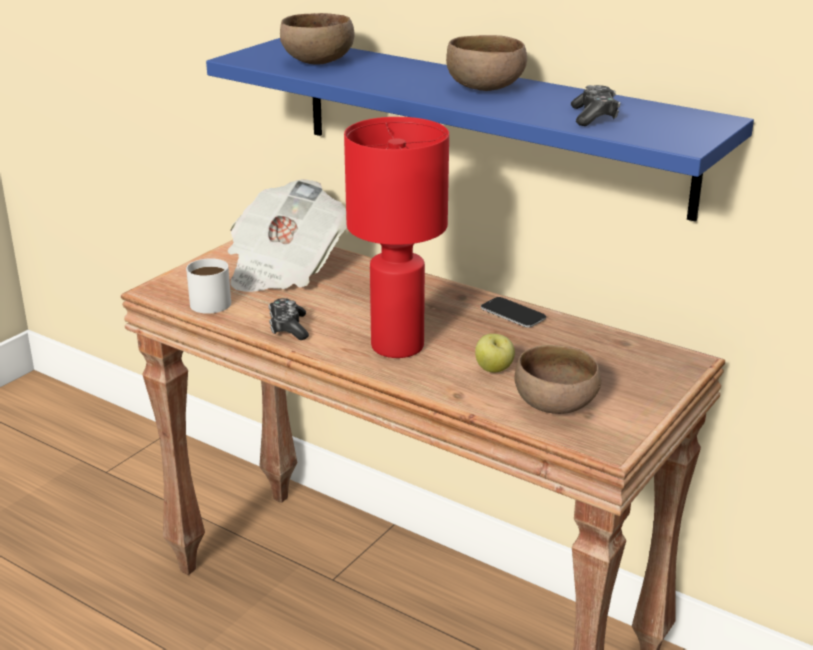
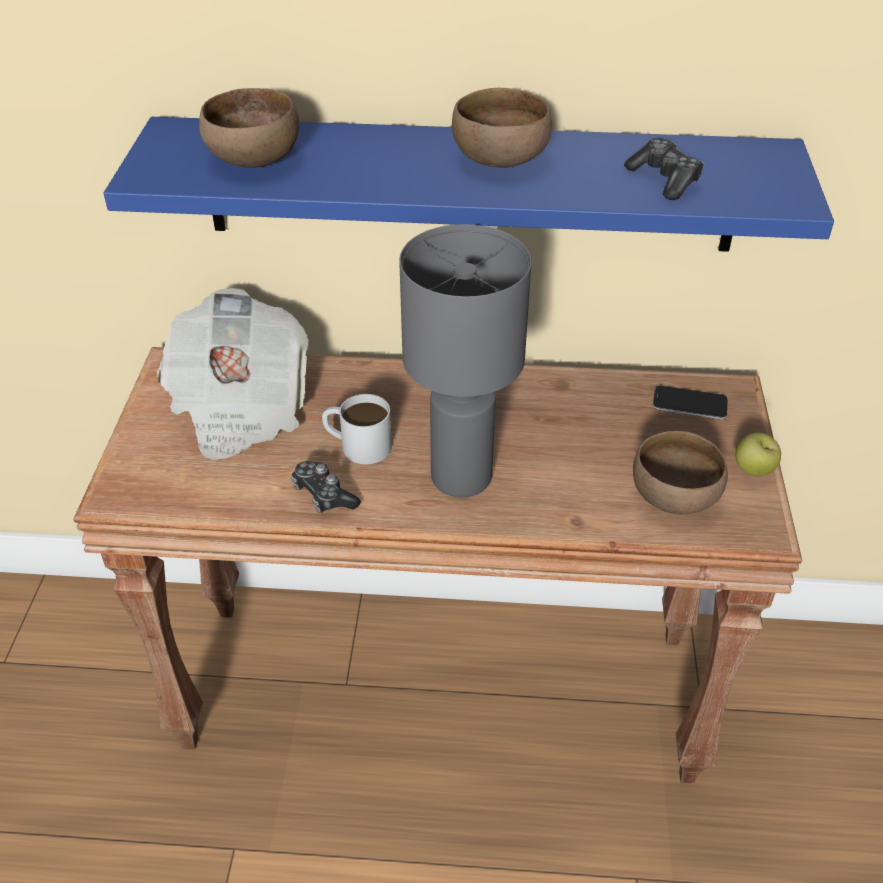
camera: 30 degrees left, 15 degrees up
(206, 301) = (192, 490): white mug -> white mug (357, 444)
(396, 347) = (461, 478): red table lamp -> grey table lamp
(494, 370) = (581, 472): apple -> apple (753, 470)
(513, 314) = (532, 386): phone -> phone (689, 404)

